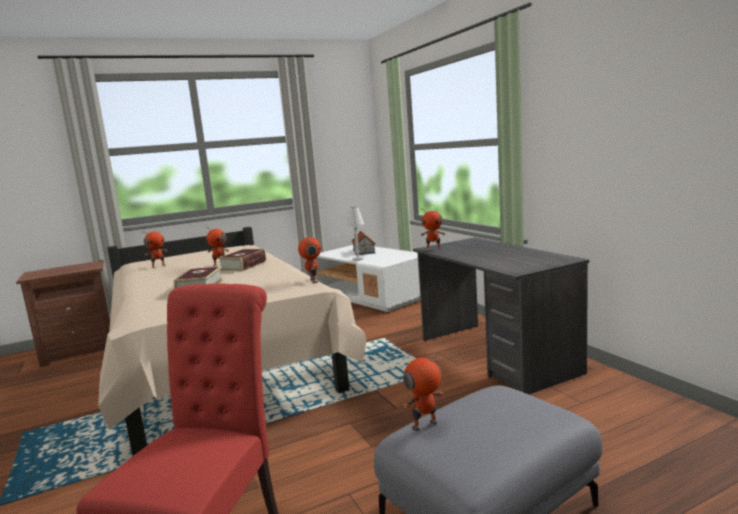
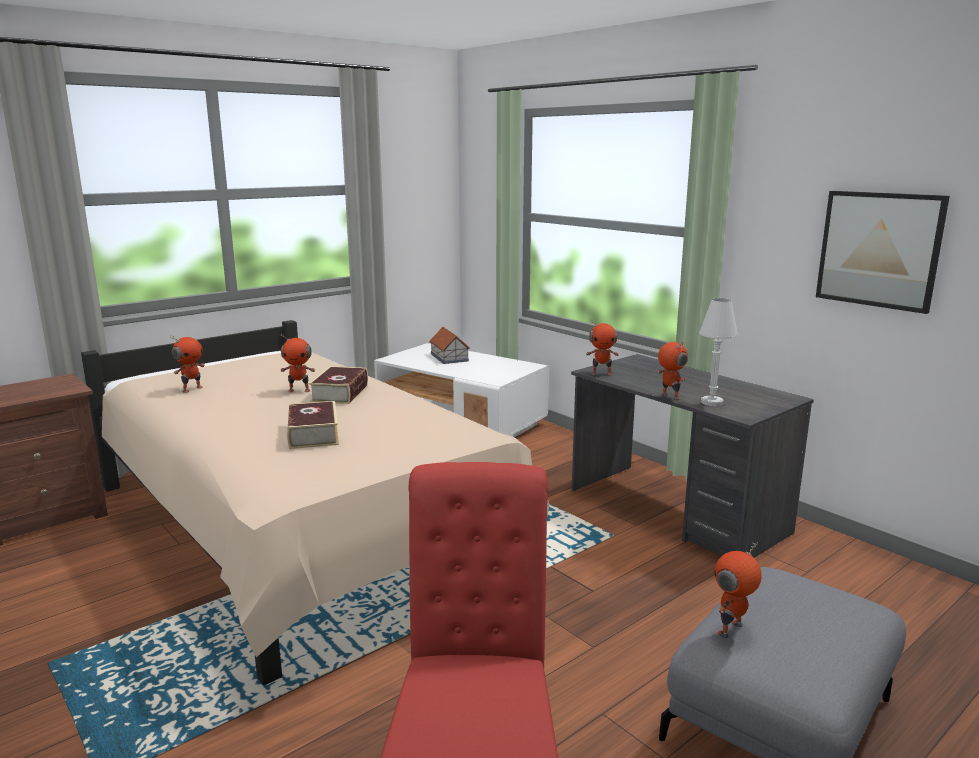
camera: 15 degrees left, 5 degrees up
(312, 281) = (476, 424): toy robot -> toy robot (669, 397)
(358, 259) = (451, 371): white table lamp -> white table lamp (712, 402)
(632, 131) = (879, 249): none -> picture

